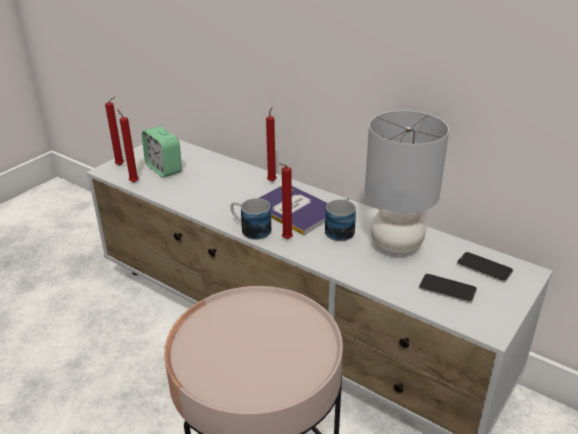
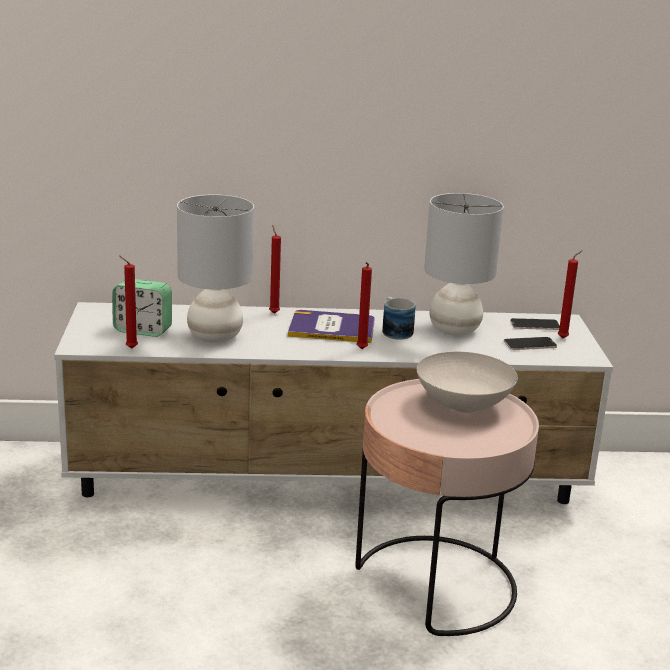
camera: 40 degrees left, 10 degrees down
(121, 165) = (86, 339): red candle -> red candle (564, 338)
(200, 190) = (215, 336): none -> grey table lamp
(250, 230) = (319, 352): mug -> none
(281, 335) = (462, 406): none -> white bowl

